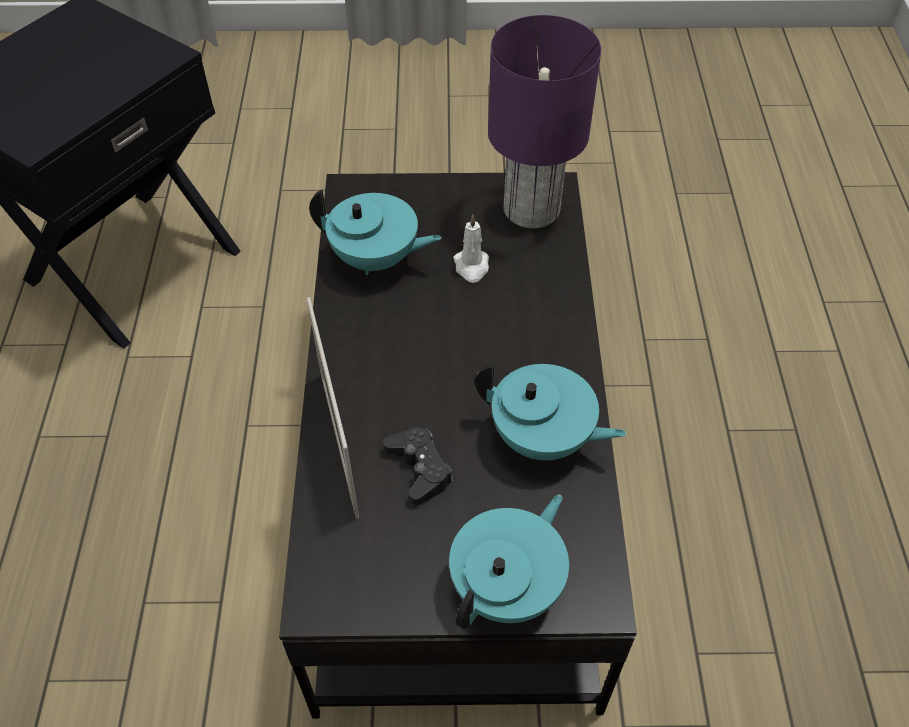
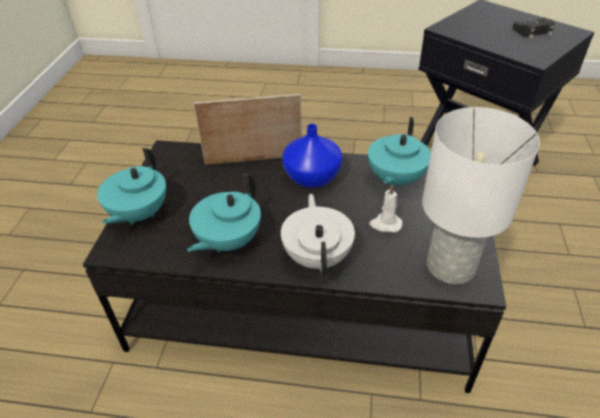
camera: 100 degrees right, 10 degrees down
(379, 353) = (313, 177): none -> blue vase
(419, 468) = (226, 187): black game controller -> black game controller (533, 32)
(508, 586) = (138, 214): turquoise teapot -> turquoise teapot turned 60 degrees clockwise
(532, 208) = (452, 267): purple table lamp -> white table lamp
(546, 331) = (318, 256): none -> white teapot

